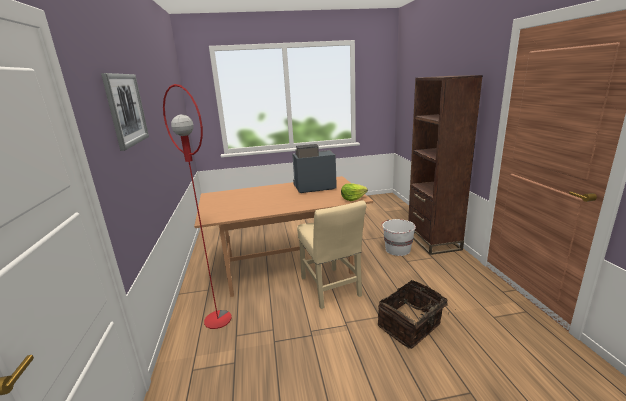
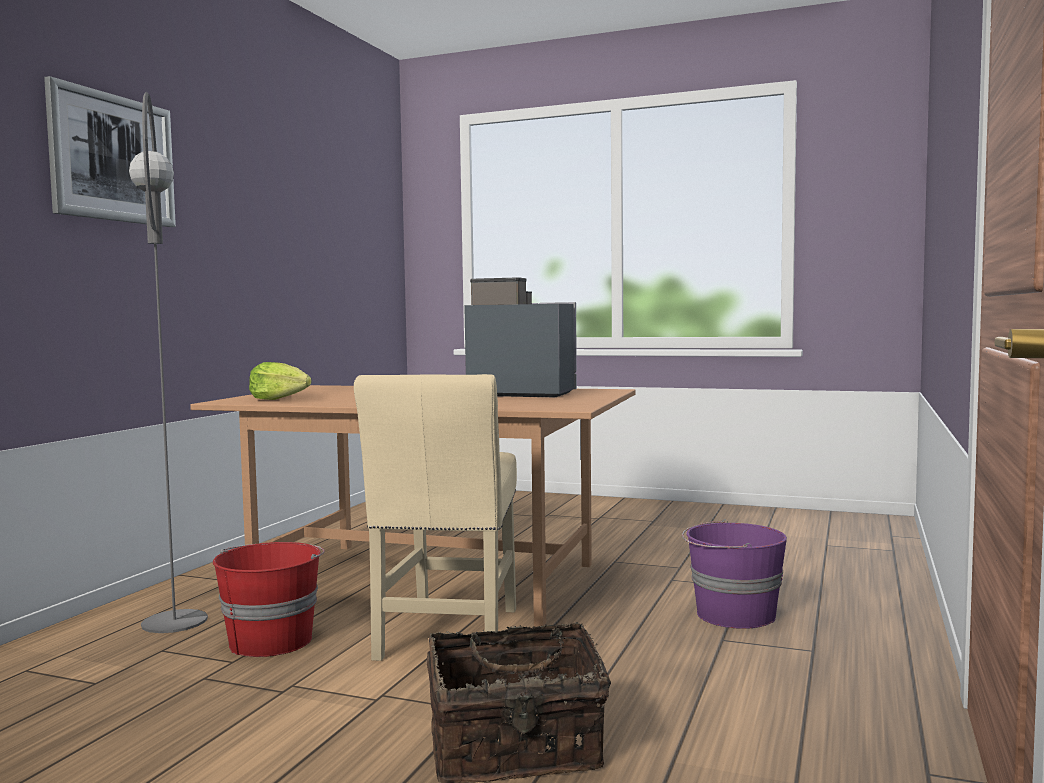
camera: 30 degrees right, 15 degrees down
(218, 319) = (175, 622): red floor lamp -> grey floor lamp
(272, 313) = (271, 640): none -> red bucket
(353, 198) = (554, 407): lettuce -> lettuce (279, 399)
(397, 250) = (733, 615): white bucket -> purple bucket
(433, 241) = (875, 622): brown bookcase -> none

